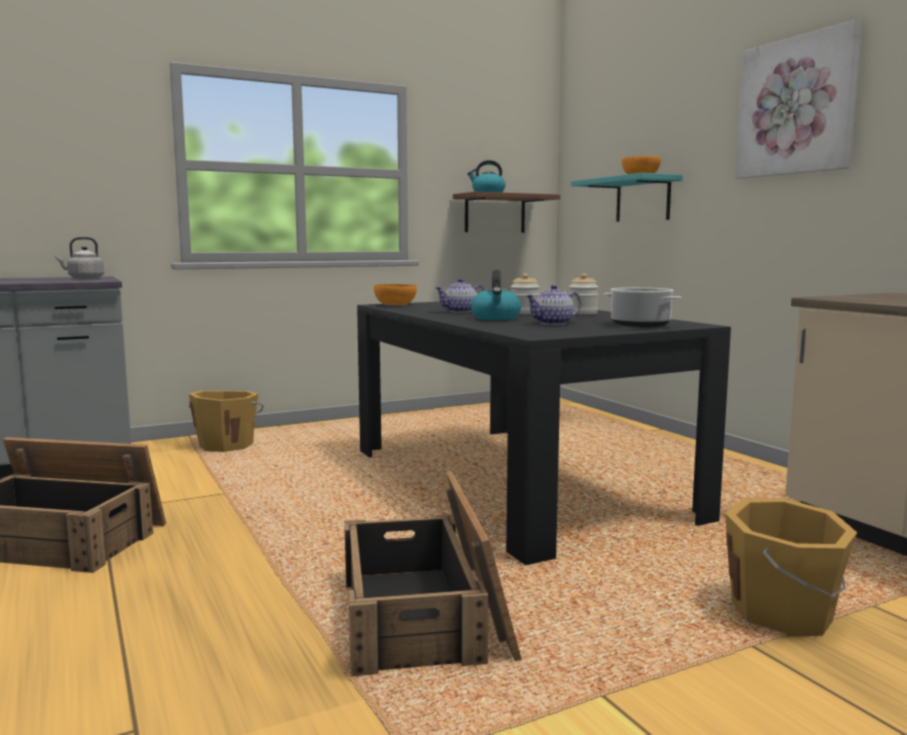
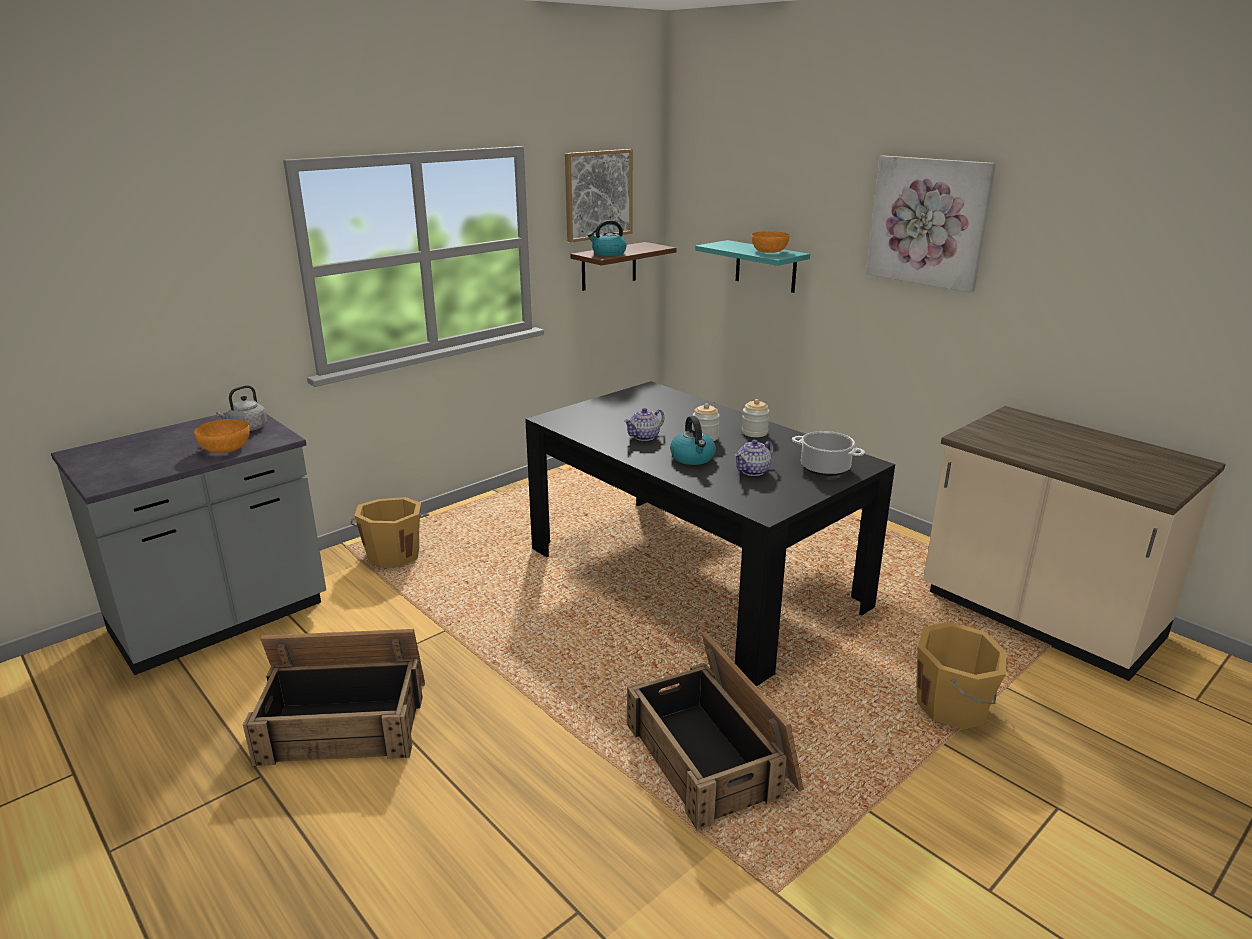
camera: 15 degrees left, 15 degrees up
(394, 304) = (563, 416): orange bowl -> orange bowl (225, 449)
(484, 143) = (598, 194): none -> picture

